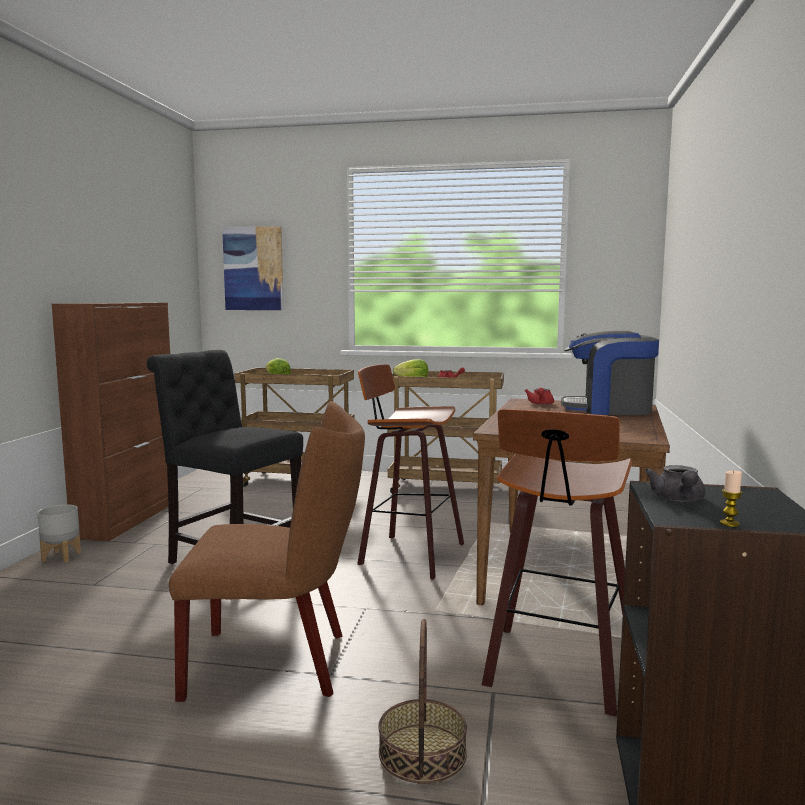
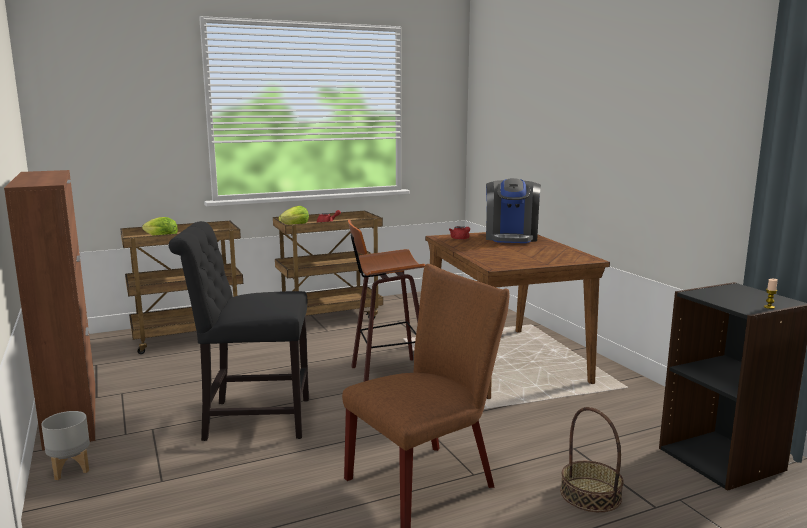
camera: 35 degrees left, 5 degrees up
(253, 269) = (96, 120): picture -> none
(558, 672) = (587, 424): stool -> none
(608, 409) = (511, 237): coffee machine -> coffee machine turned 60 degrees counterclockwise
(678, 499) = (721, 298): grey teapot -> none

